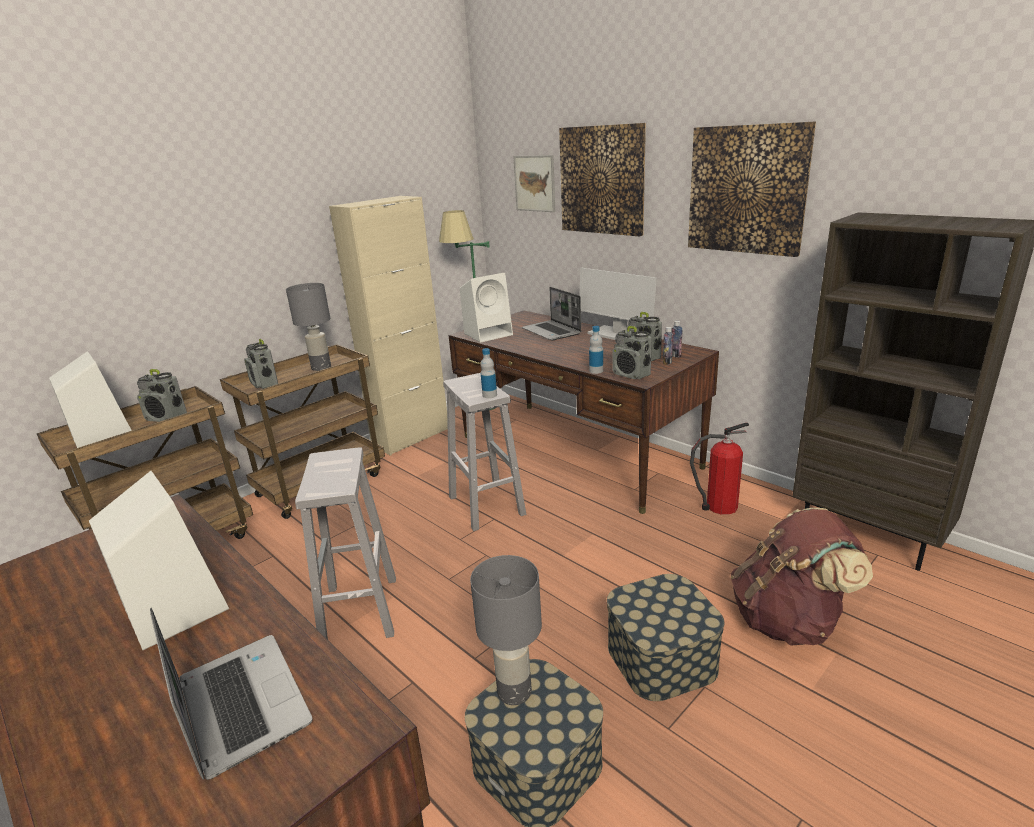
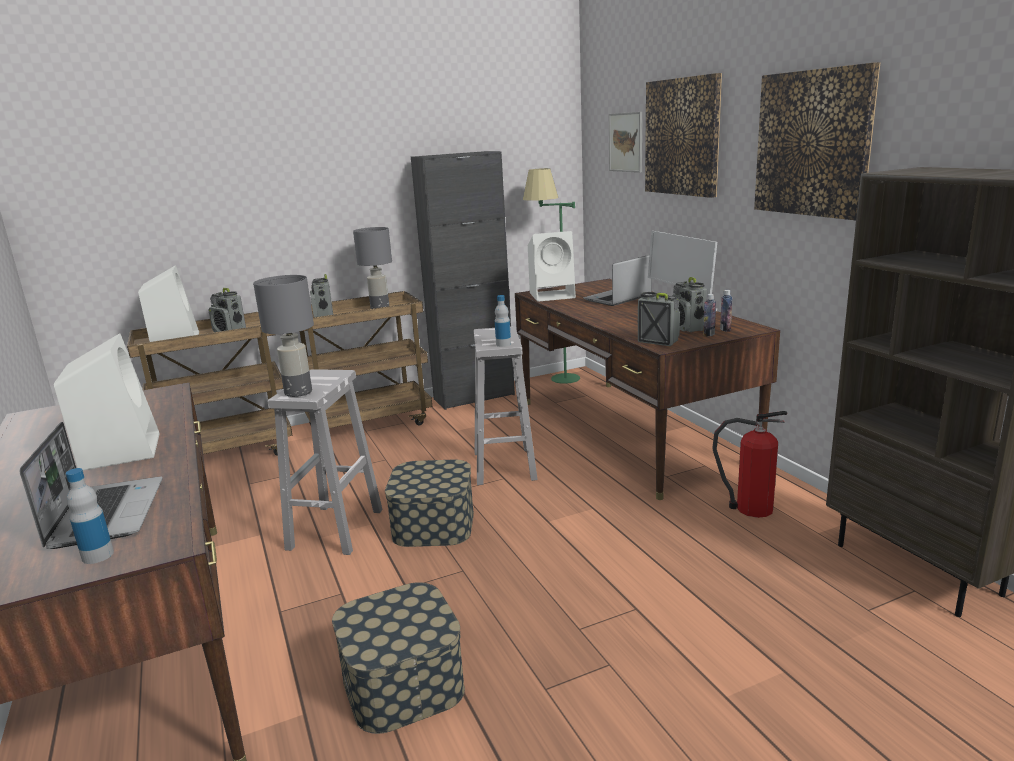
camera: 20 degrees right, 5 degrees down
(411, 437) = (474, 397): beige cabinet -> black cabinet
(515, 691) = (391, 603): grey table lamp -> grey table lamp (299, 392)
(552, 332) = (617, 298): laptop -> laptop turned 60 degrees clockwise
(596, 371) = (625, 334): bottle -> bottle (98, 555)
(631, 374) = (658, 341): radio -> radio turned 150 degrees clockwise
(661, 657) = (583, 629): storage box -> storage box (433, 524)
(788, 620) = (749, 629): brown backpack -> none

